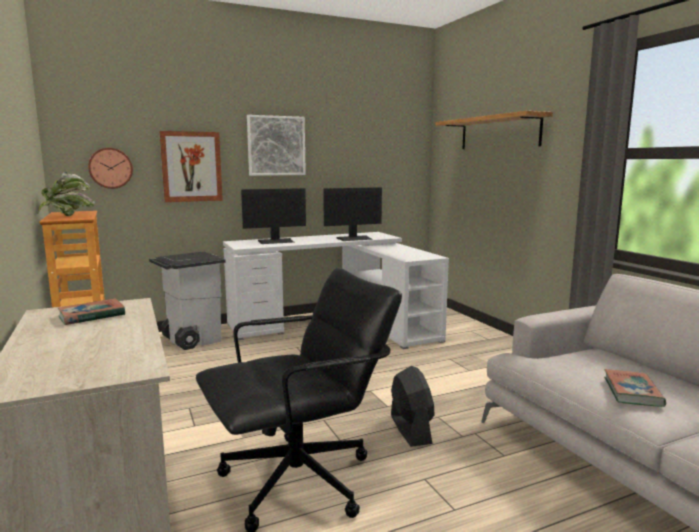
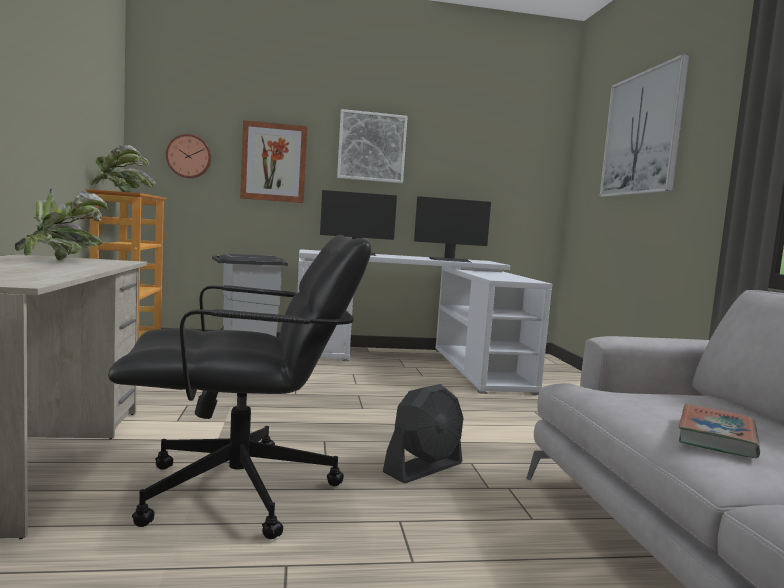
camera: 15 degrees right, 5 degrees down
(92, 316) = (62, 261): book -> potted plant
(410, 429) = (424, 468): black fan -> black fan turned 45 degrees clockwise
(499, 133) = (642, 134): shelf -> picture

